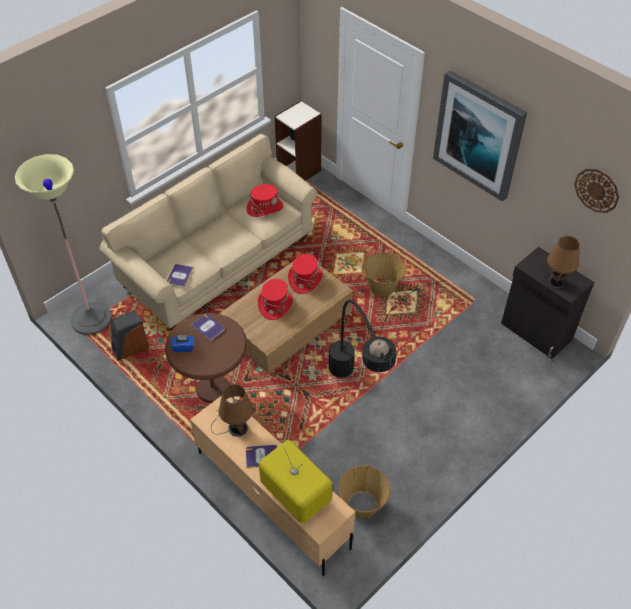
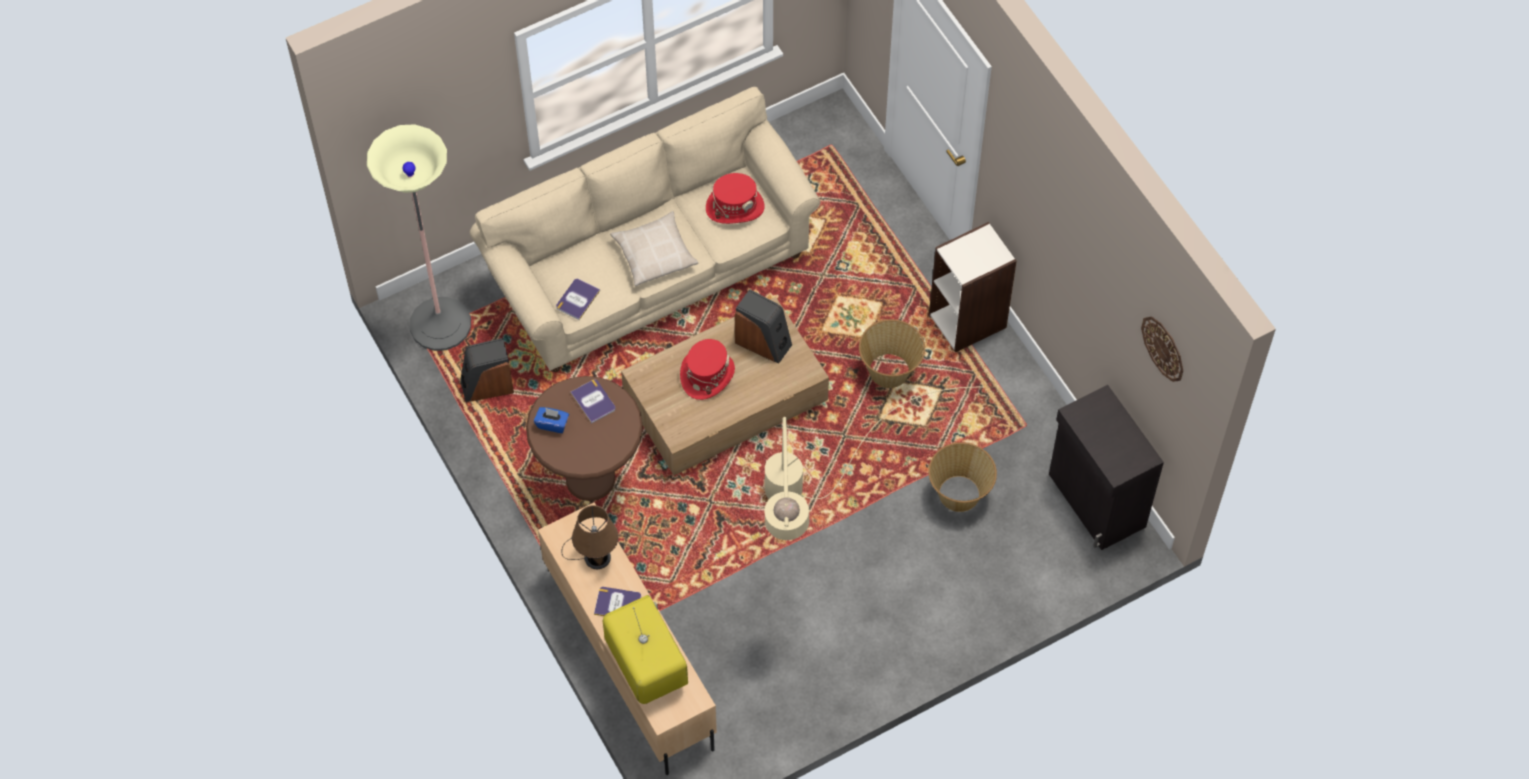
camera: 15 degrees right, 10 degrees up
(222, 242) = (654, 254): none -> beige pillow
(299, 171) = (827, 124): bookcase -> bookcase (968, 320)
(305, 279) = (763, 342): red hat -> speaker
(362, 505) = (748, 696): basket -> basket (959, 494)
(364, 388) = (806, 529): black floor lamp -> beige floor lamp
(479, 135) = (1047, 206): picture -> none
(557, 281) = (1109, 448): brown table lamp -> none

